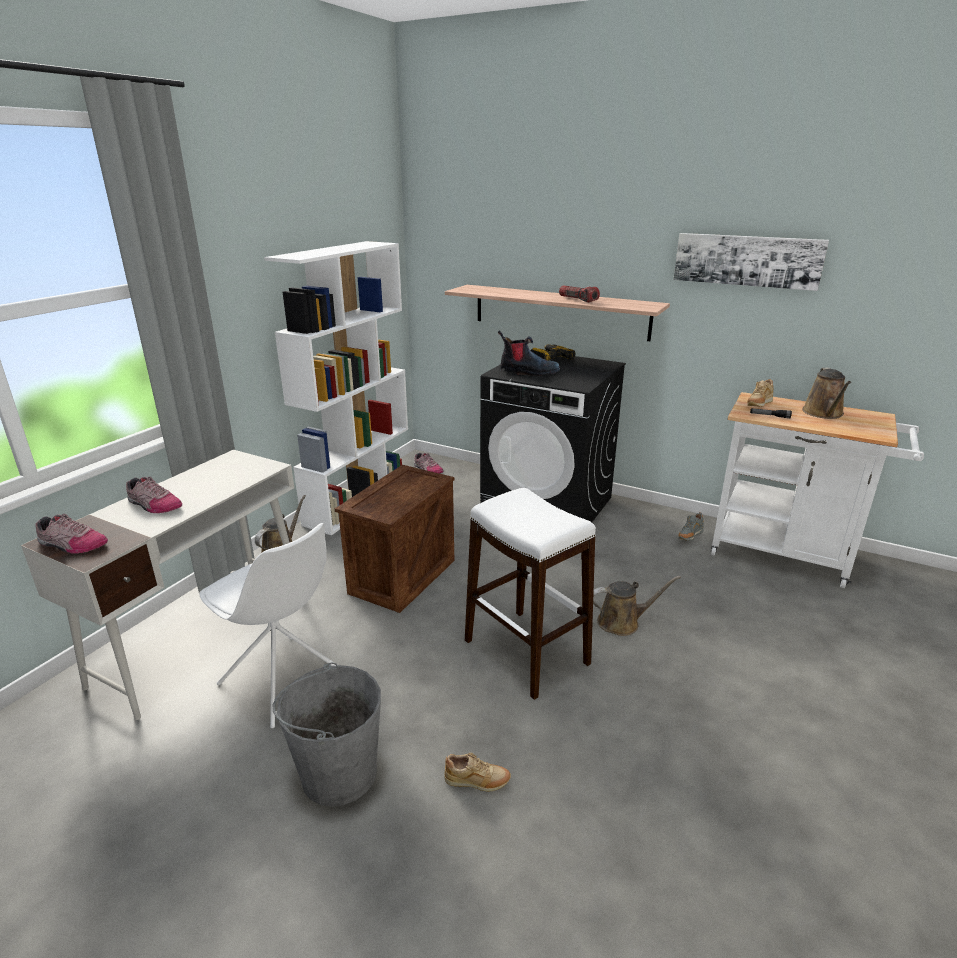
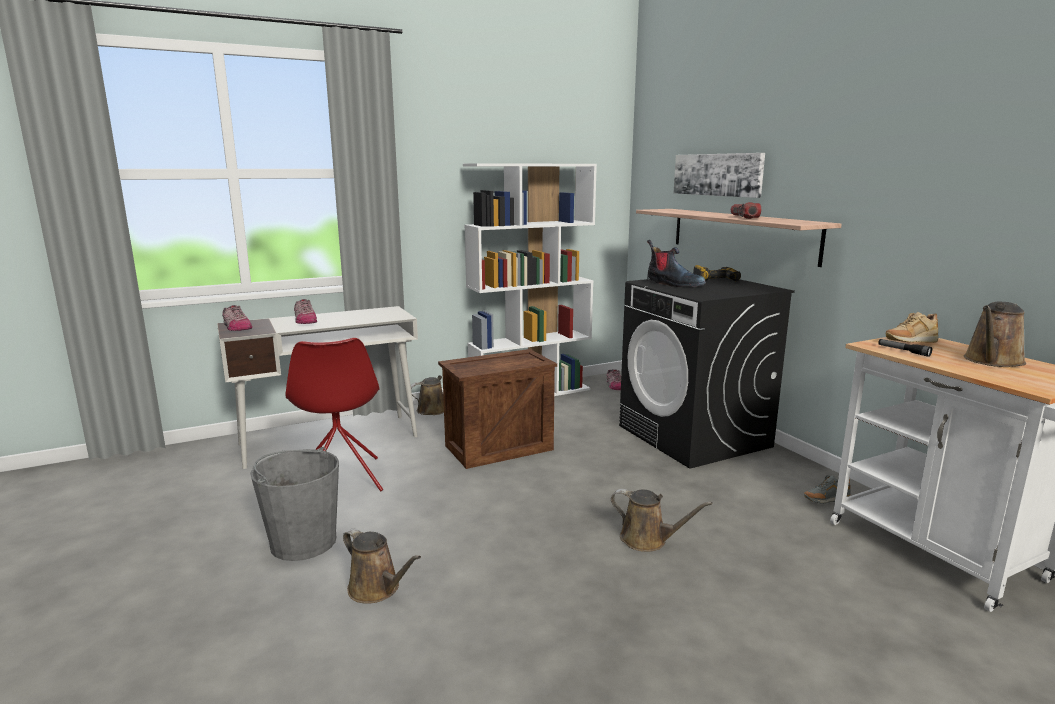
camera: 35 degrees right, 10 degrees down
(284, 681) = (341, 480): white chair -> red chair
(477, 782) = (377, 589): beige shoe -> brown watering can
(526, 652) = (529, 527): white stool -> none
(747, 260) = (924, 170): picture -> picture (717, 174)

